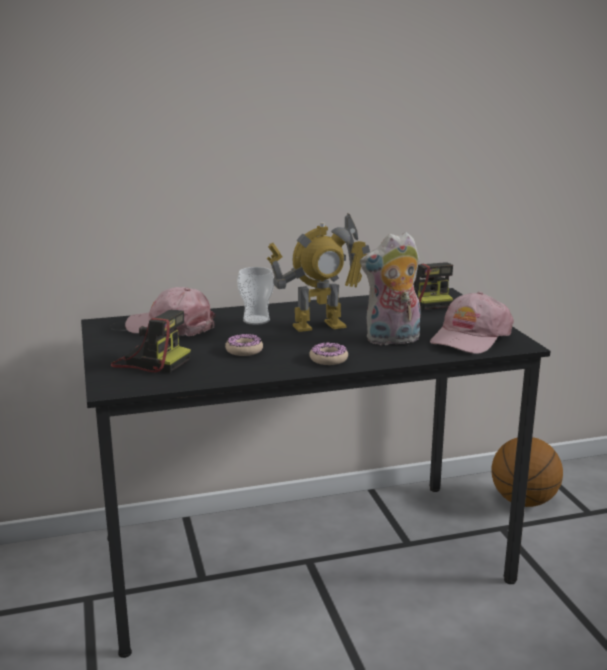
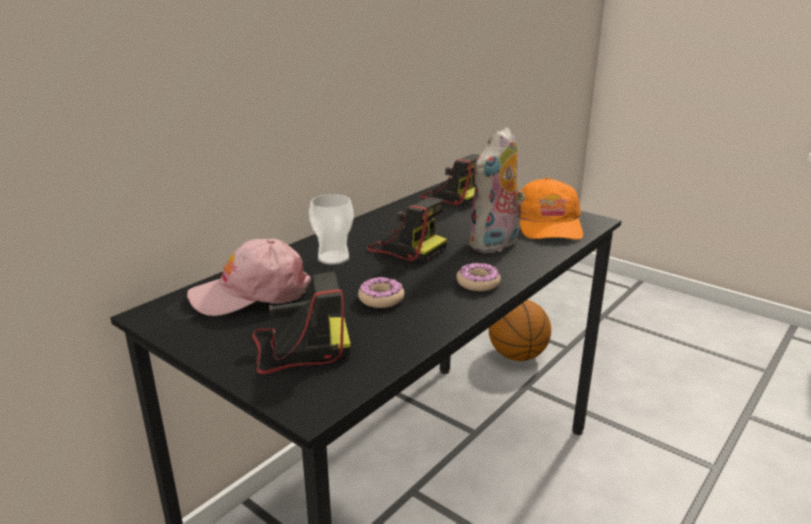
camera: 35 degrees left, 5 degrees up
(319, 326) = (406, 247): toy robot -> camera
(470, 337) = (548, 224): pink cap -> orange cap

